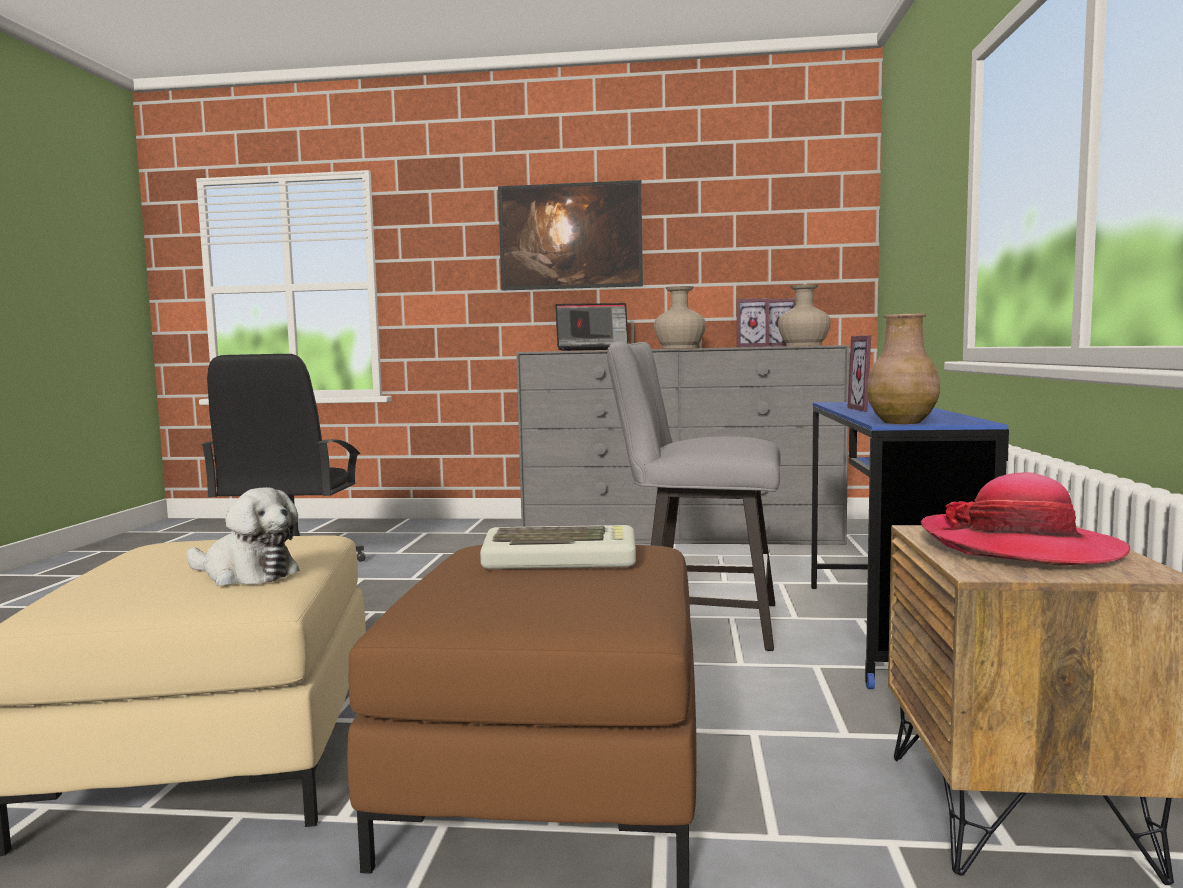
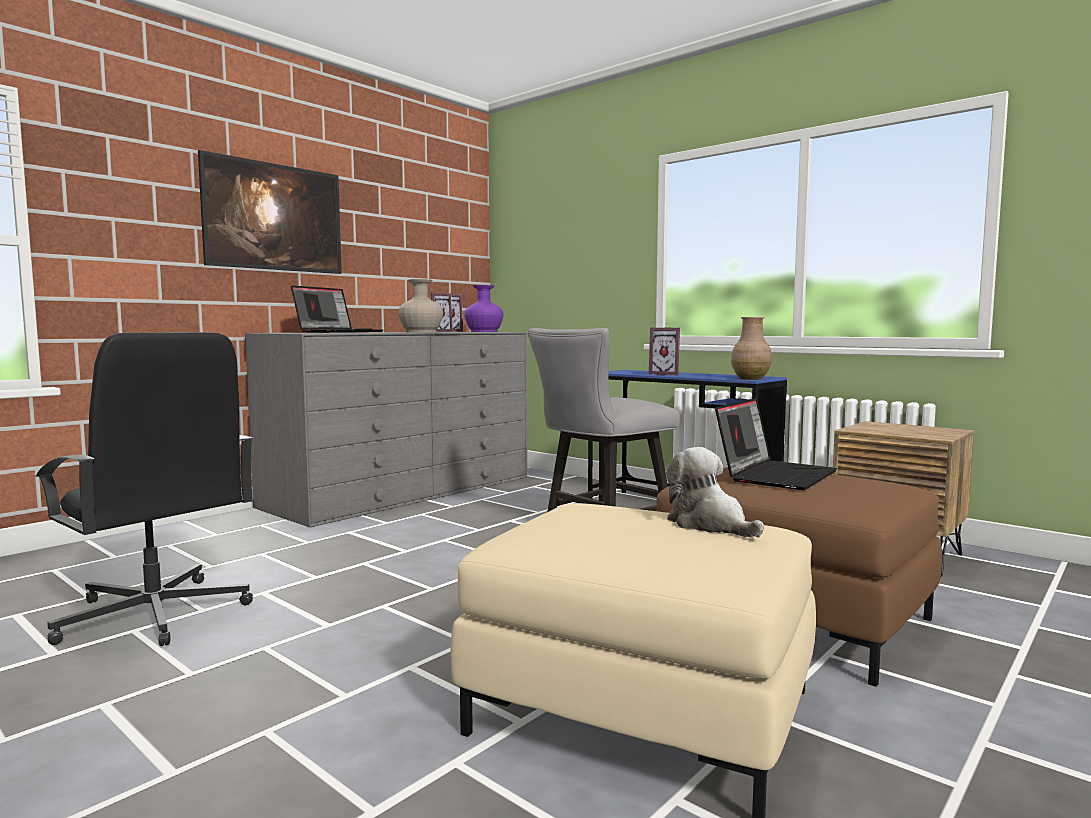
camera: 55 degrees left, 0 degrees up
(245, 574) = (710, 525): plush toy -> plush toy turned 90 degrees counterclockwise
(561, 560) = (775, 475): keyboard -> laptop
(803, 345) = (484, 331): beige vase -> purple vase
(1019, 547) = (901, 429): hat -> none

